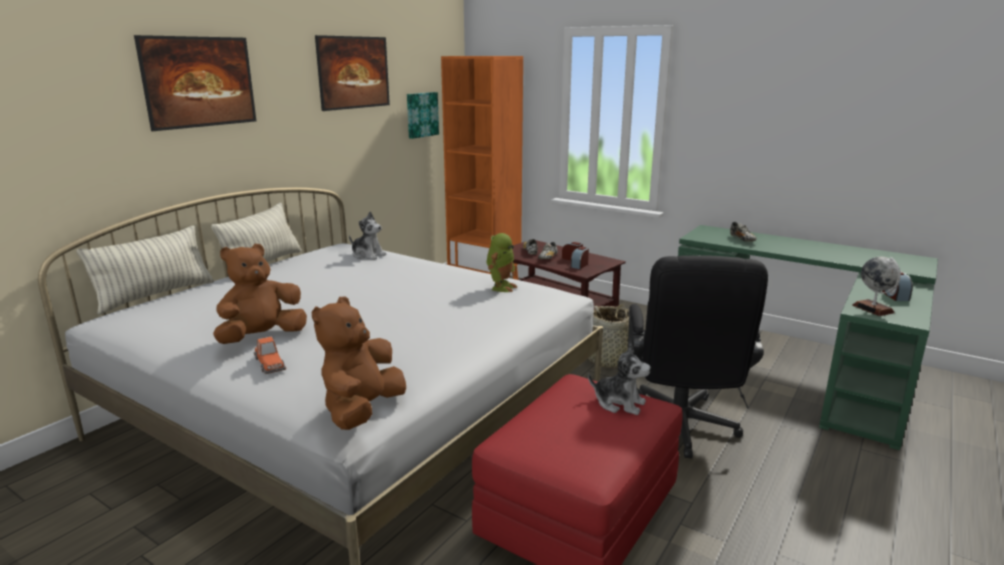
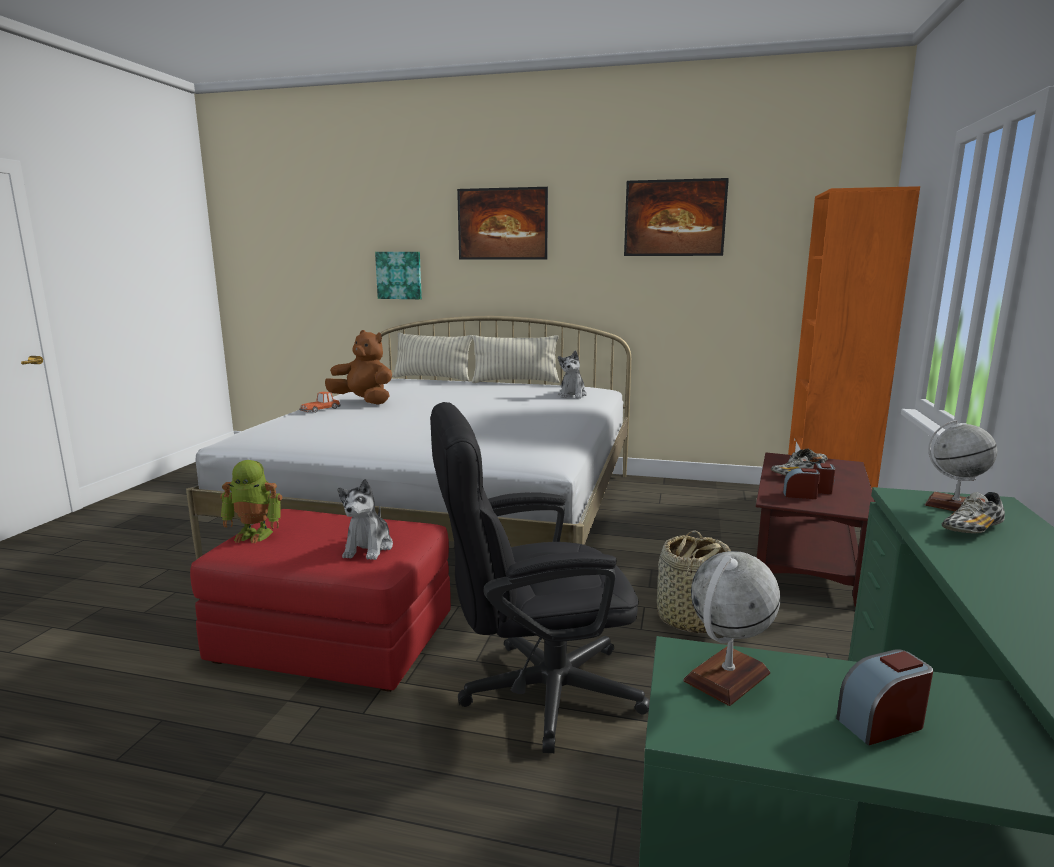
camera: 70 degrees right, 5 degrees down
(362, 411) = (249, 436): brown plush toy -> none
(421, 114) = (783, 271): picture -> picture (399, 275)
(501, 287) = (528, 435): toy robot -> toy robot (255, 534)
(711, 234) = (954, 506): none -> globe

